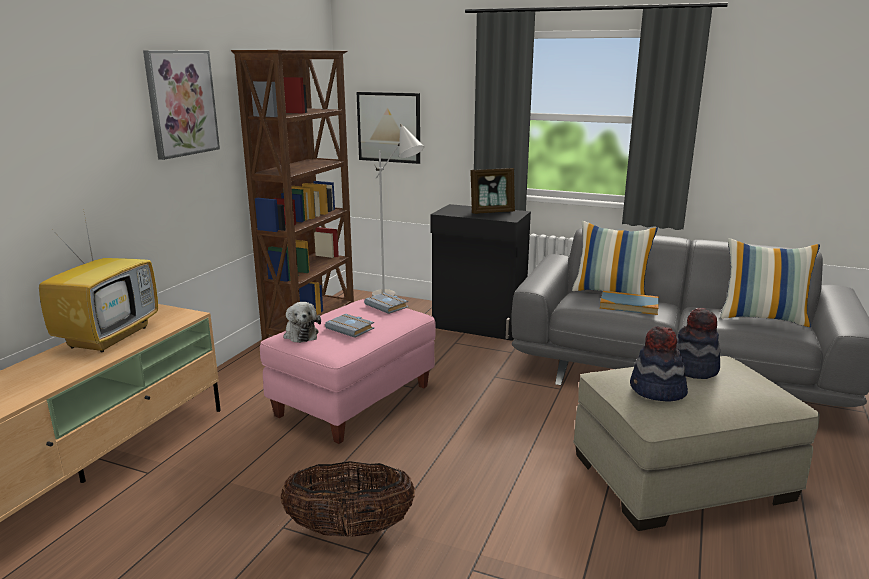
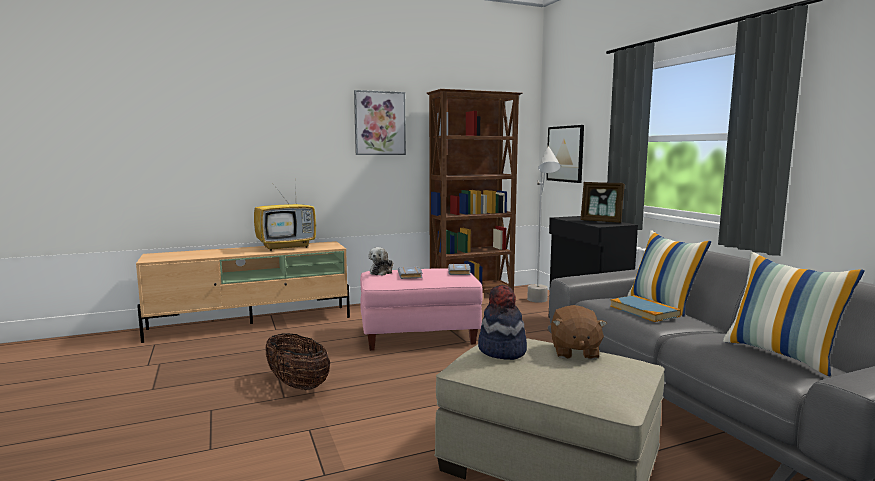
camera: 45 degrees right, 10 degrees down
(693, 368) = (574, 352): hat -> brown plush toy

